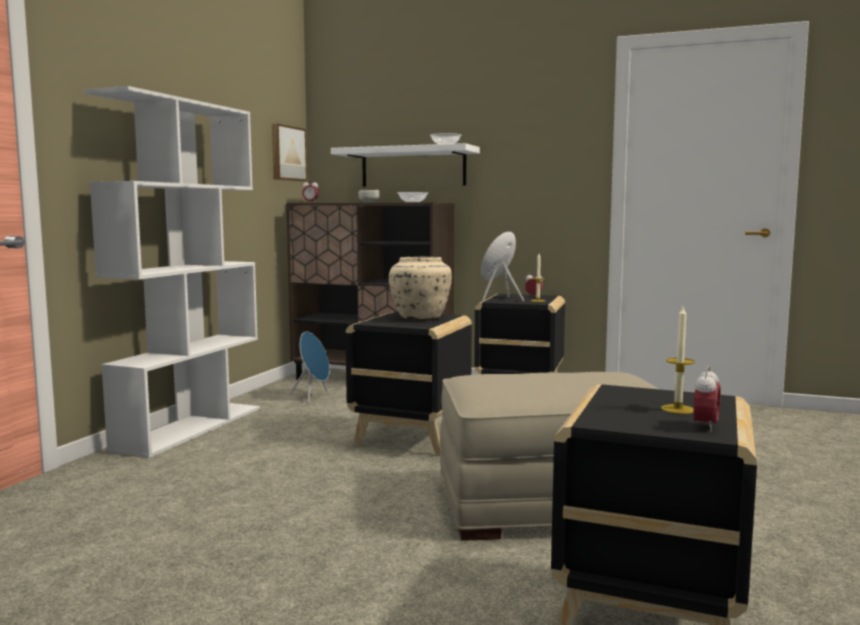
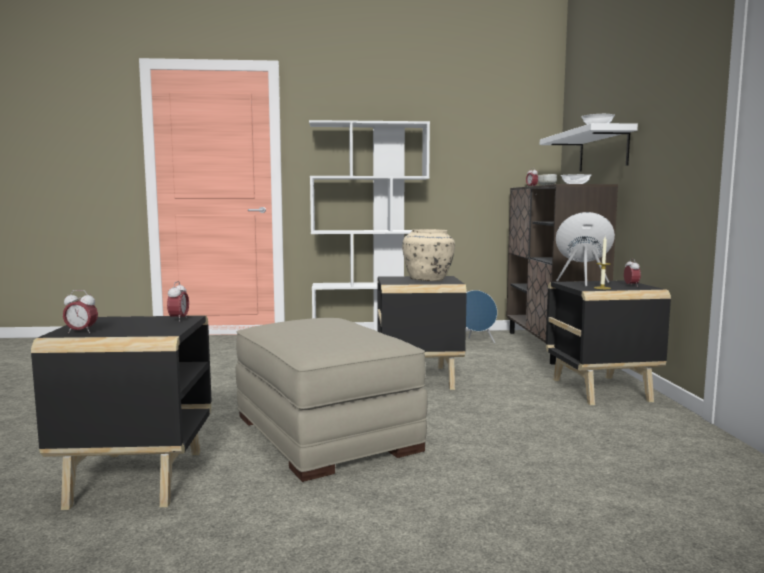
camera: 65 degrees right, 0 degrees up
(287, 153) = (527, 147): picture -> none
(630, 392) = (179, 319): none -> alarm clock
(678, 409) = (129, 327): candle -> none

